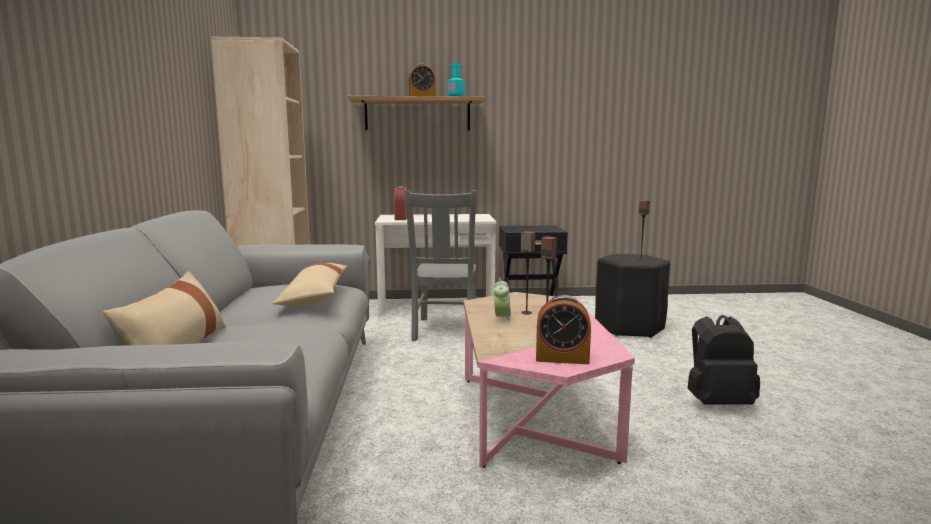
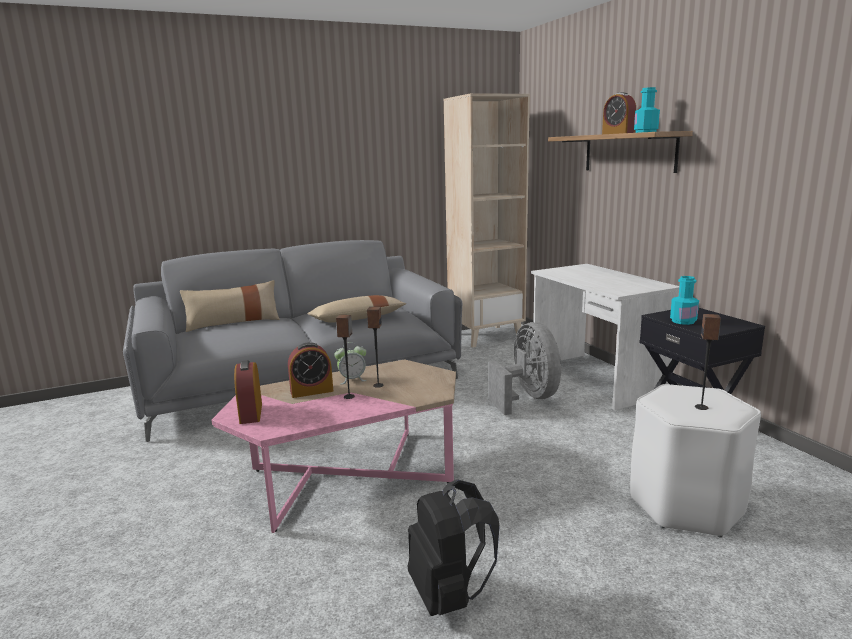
camera: 70 degrees right, 5 degrees up
(401, 218) = (571, 271): alarm clock -> alarm clock (311, 391)
(444, 330) = (527, 398): grey chair -> grey fan
(531, 230) = (683, 321): none -> turquoise bottle
(629, 328) = (685, 505): black stool -> white stool

